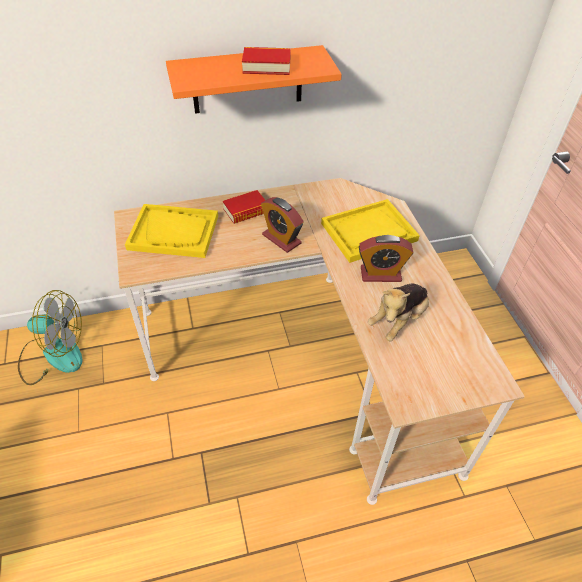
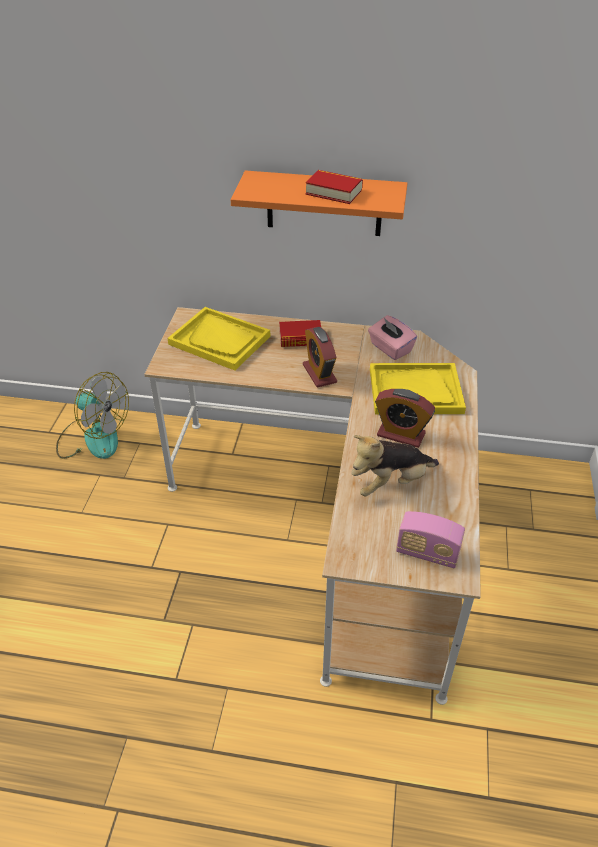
camera: 25 degrees right, 5 degrees down
(326, 200) = (390, 348): none -> pink tissue box
(464, 373) = (427, 553): none -> radio

